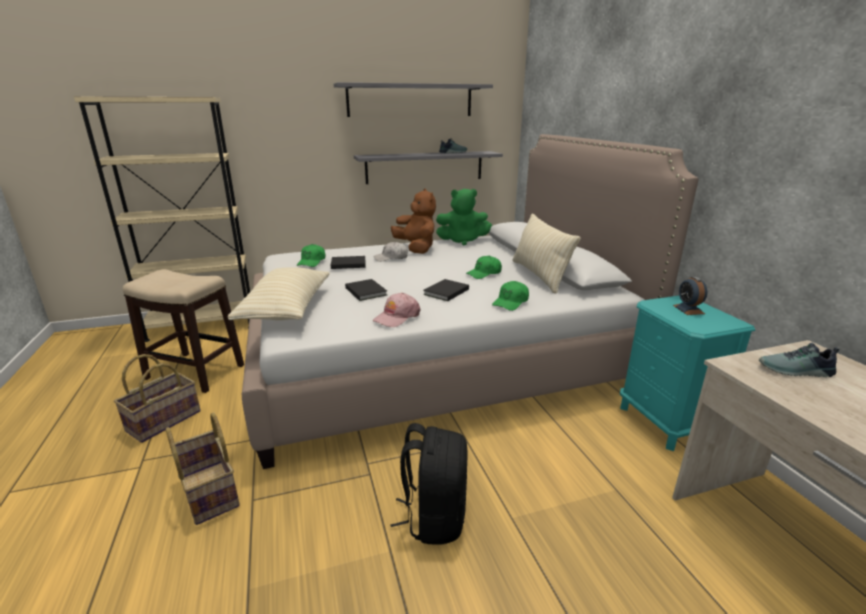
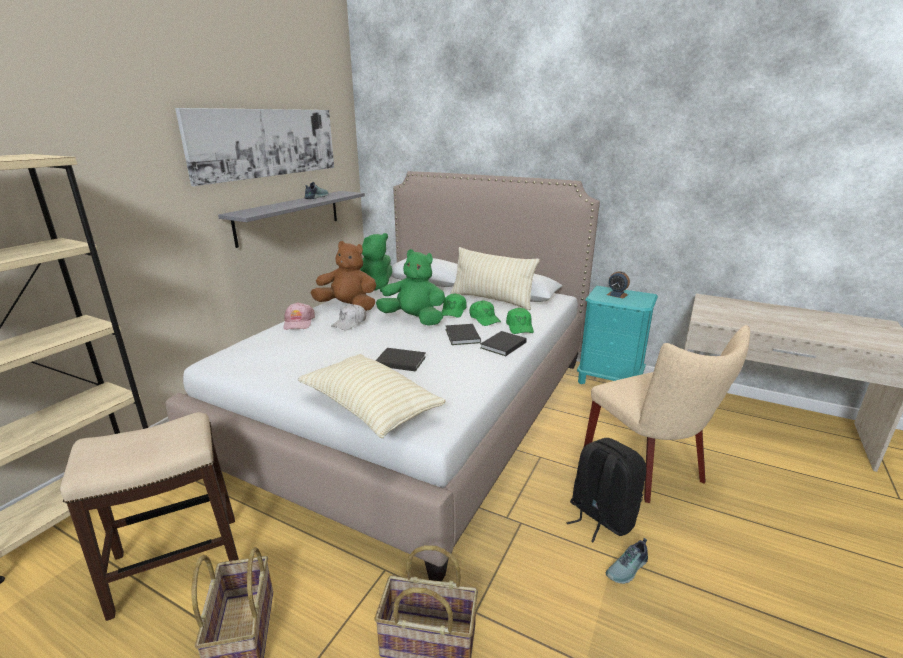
camera: 45 degrees left, 0 degrees up
(312, 262) = (279, 354): green cap -> green cap (484, 319)
(347, 264) = (324, 343): black book -> black book (502, 345)
(397, 317) = (476, 371): pink cap -> pink cap (298, 322)
(410, 100) = (267, 143): grey shelf -> picture
(440, 269) = (414, 319): none -> green plush toy
(556, 518) = (649, 468): none -> beige chair
(796, 371) = (724, 311): shoe -> shoe (628, 569)

